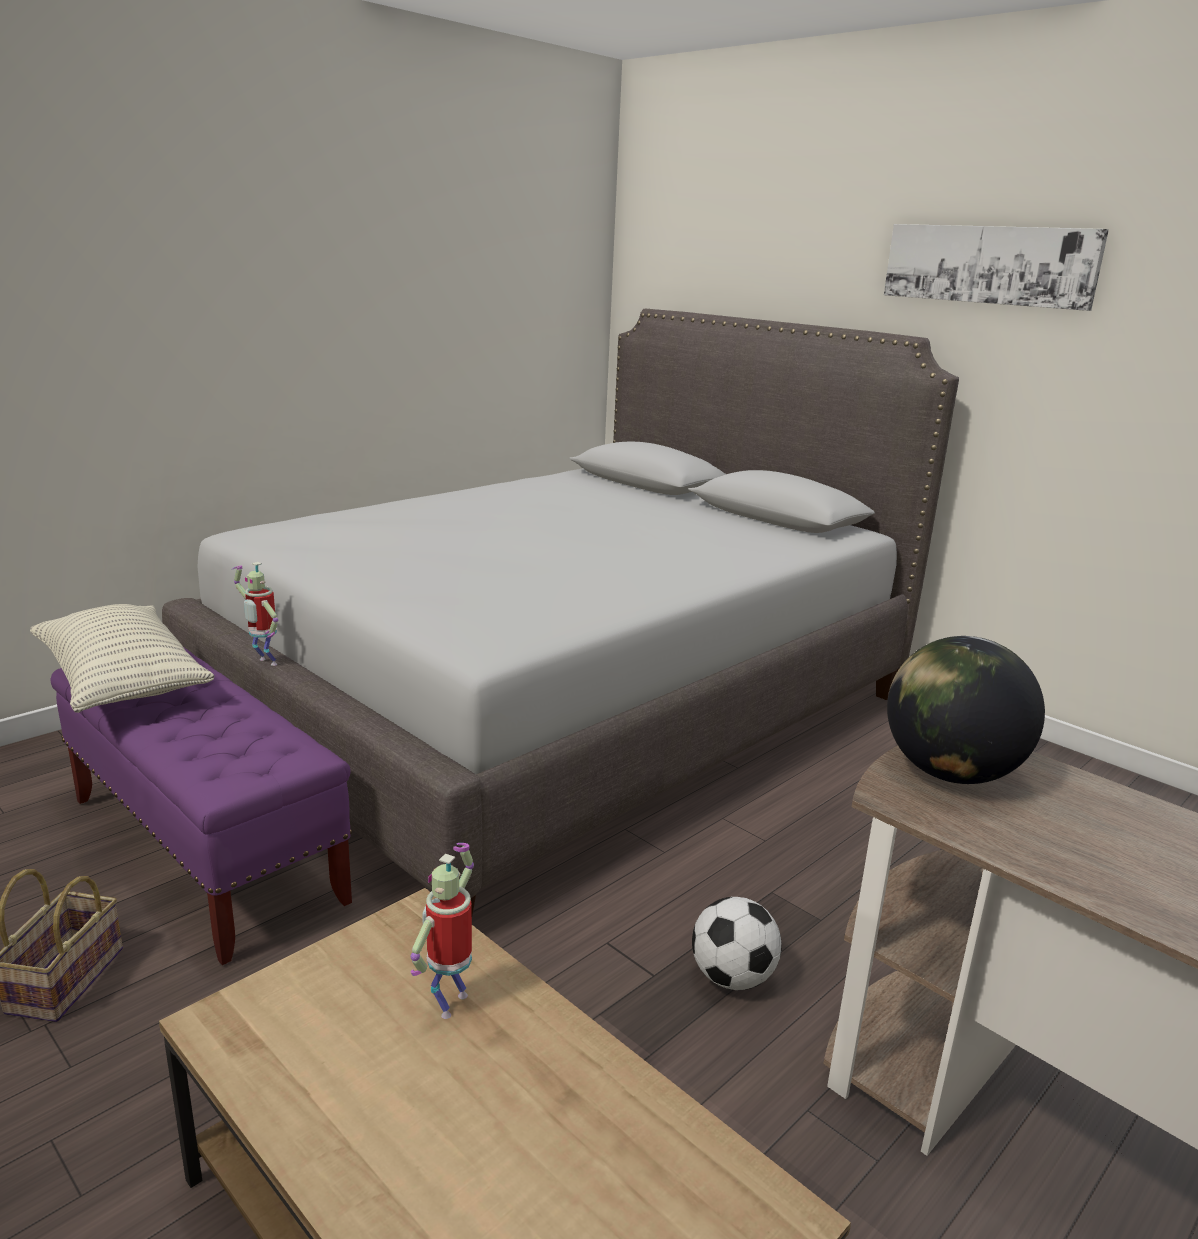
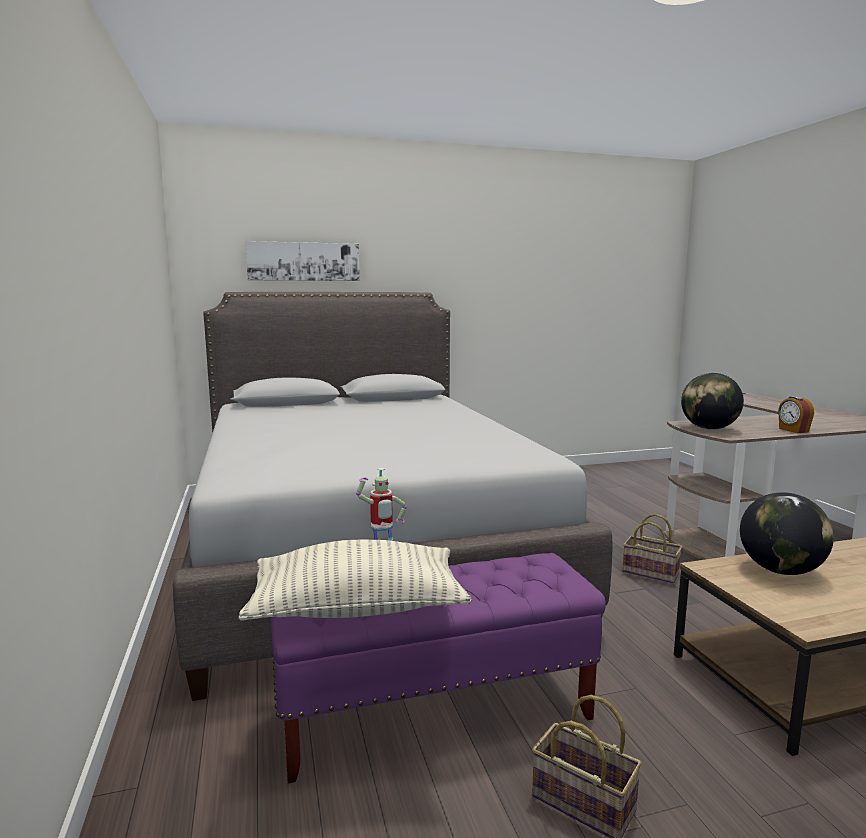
camera: 60 degrees left, 10 degrees down
(449, 1002) = (780, 571): toy robot -> globe
(732, 978) = (652, 572): football -> basket
(989, 265) = (444, 256): picture -> picture (304, 261)
(1123, 893) = (793, 430): none -> alarm clock

